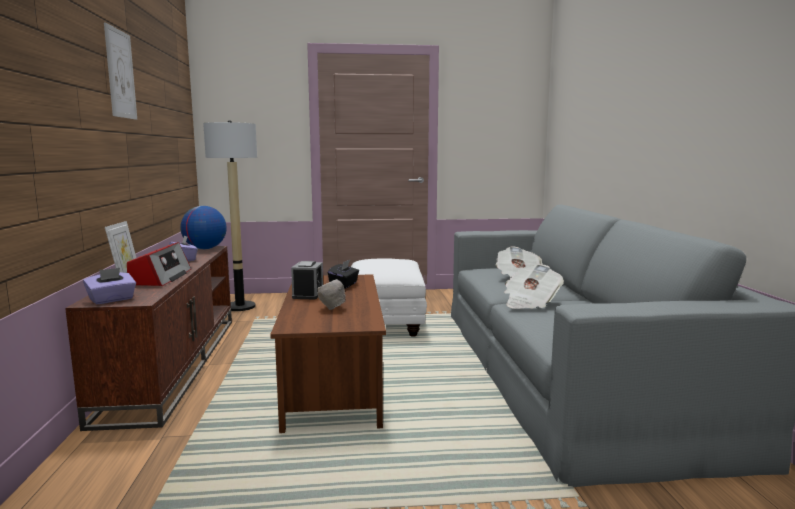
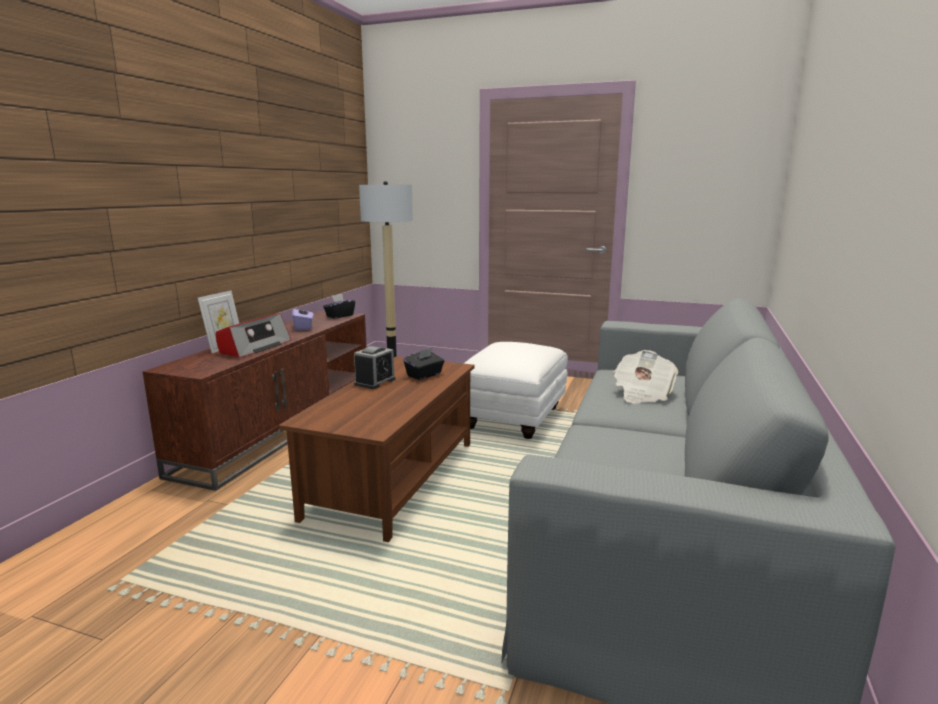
camera: 25 degrees right, 5 degrees up
(112, 300) = (183, 368): purple tissue box -> none
(120, 74) = (243, 145): picture -> none
(205, 249) = (339, 316): globe -> black tissue box
(331, 308) = (371, 404): grey bowl -> none
(530, 302) = (607, 431): newspaper -> none

